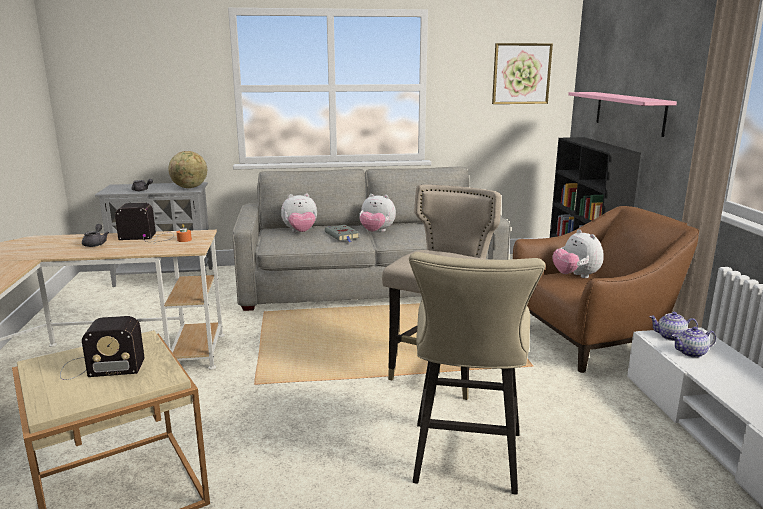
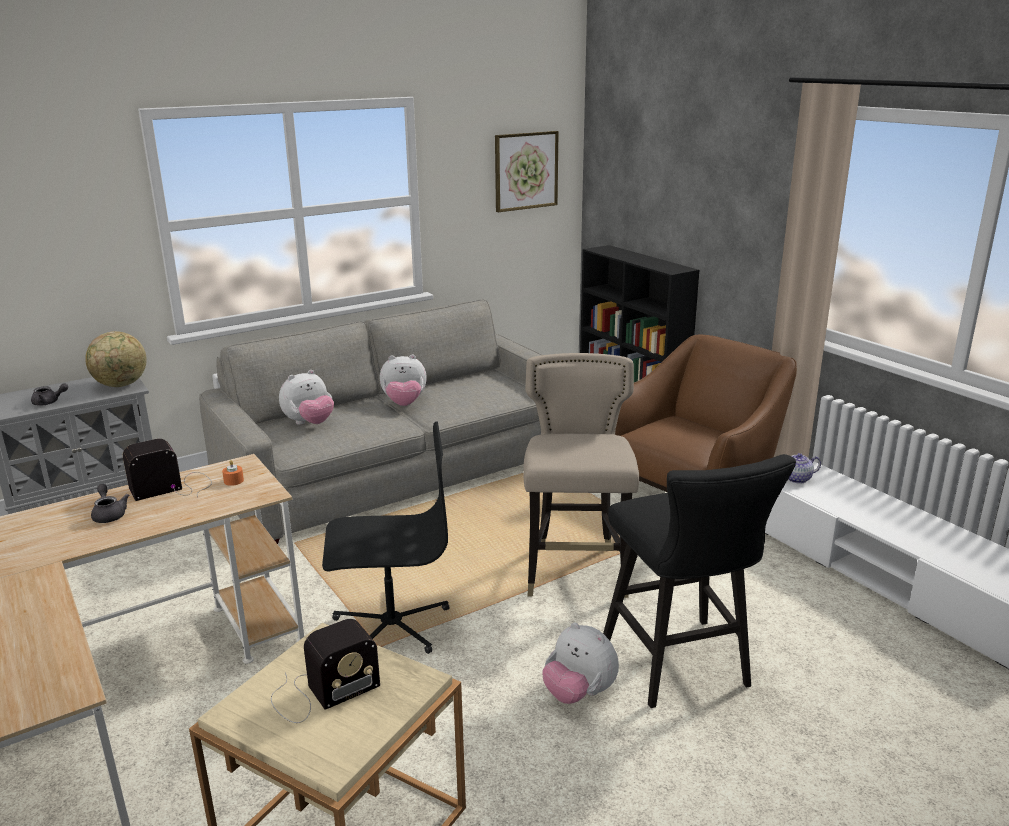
camera: 25 degrees left, 5 degrees up
(276, 373) = (391, 625): none -> black office chair
(342, 236) = (373, 419): grey book -> none
(465, 462) = (681, 669): beige stool -> black stool
(576, 276) = (673, 426): plush toy -> plush toy (579, 693)
(629, 112) = (675, 221): pink shelf -> none
(691, 353) = (826, 494): teapot -> none

